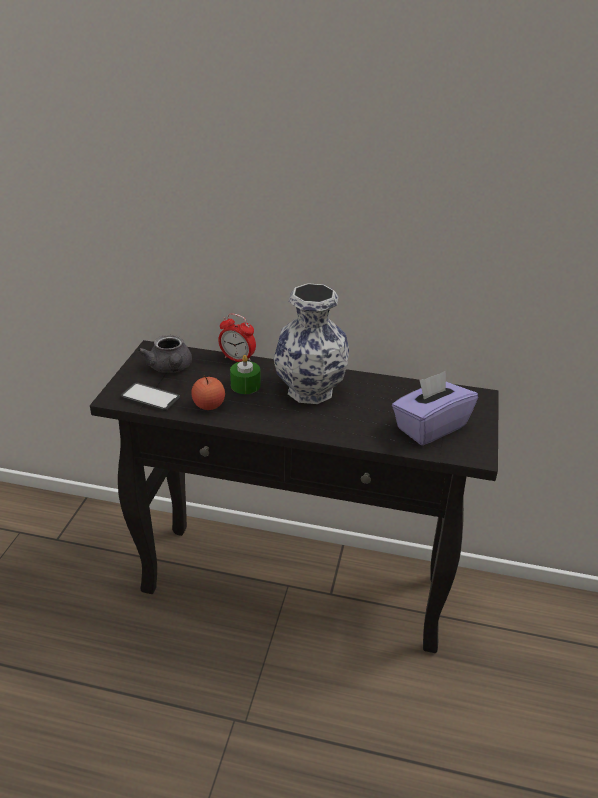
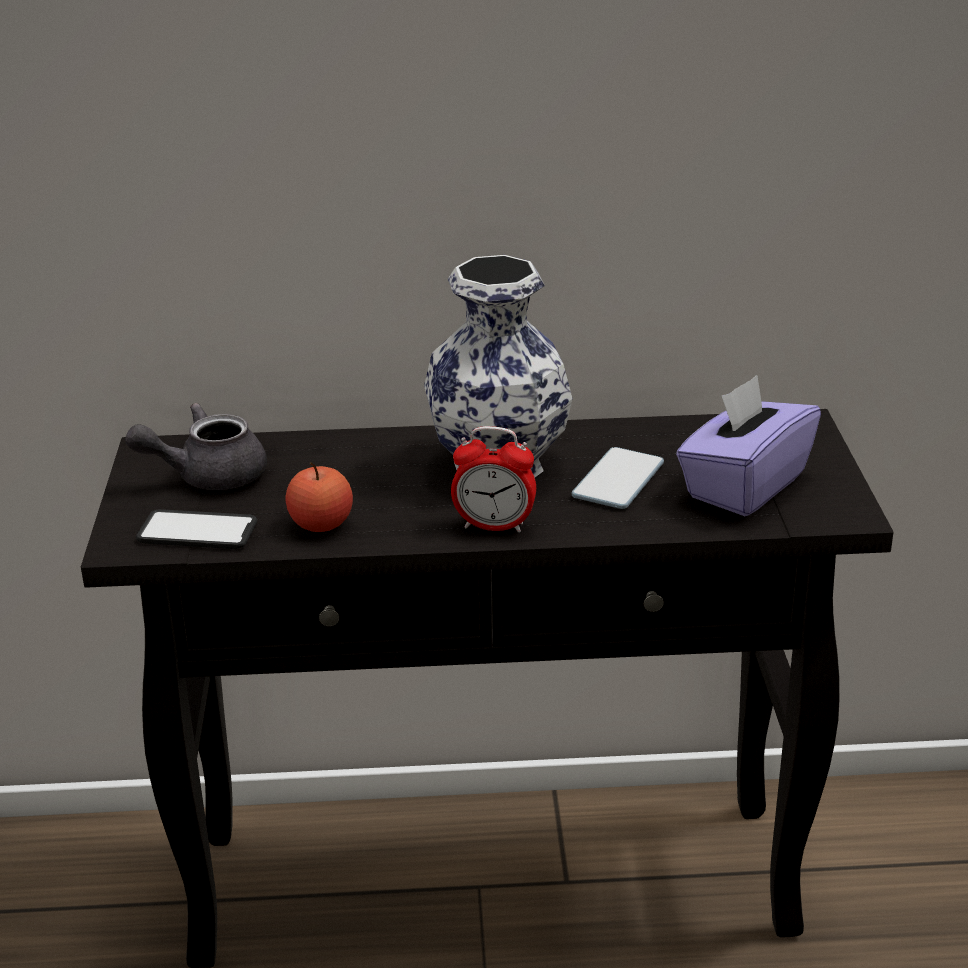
camera: 15 degrees left, 5 degrees down
(170, 368) = (208, 475): grey teapot -> grey teapot turned 105 degrees clockwise
(237, 359) = (331, 438): alarm clock -> alarm clock (494, 526)
(245, 385) = (372, 479): green candle -> none
(366, 410) = (618, 480): none -> phone

